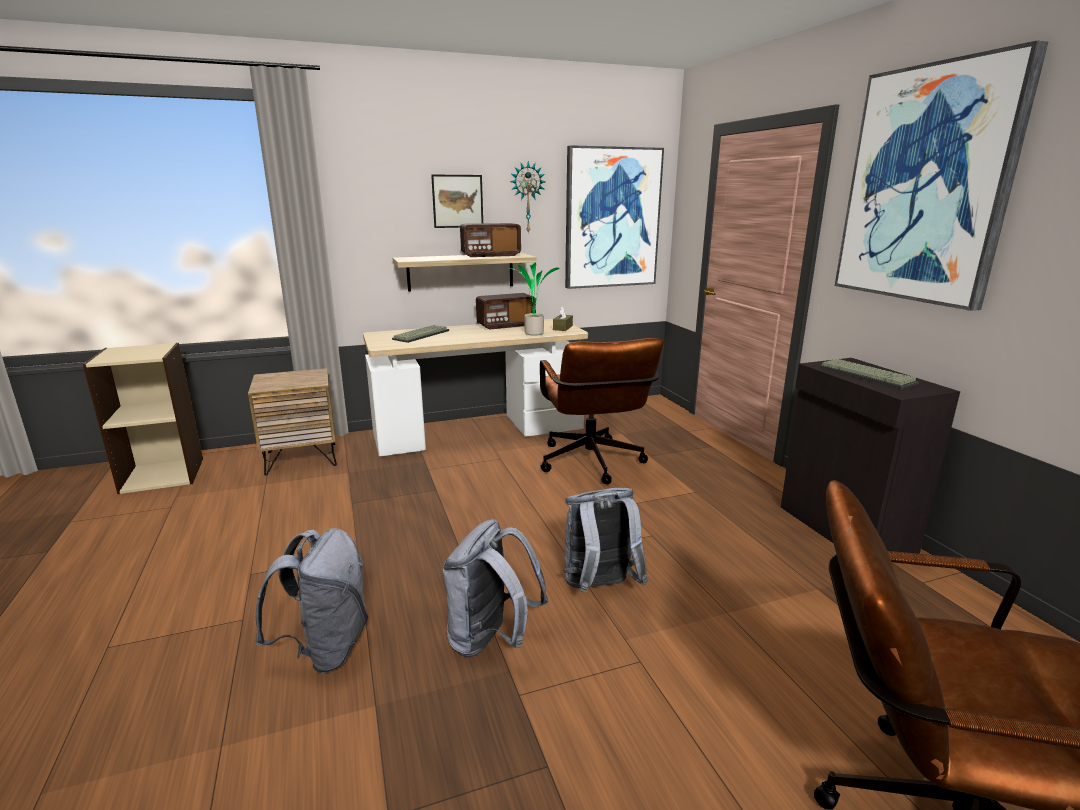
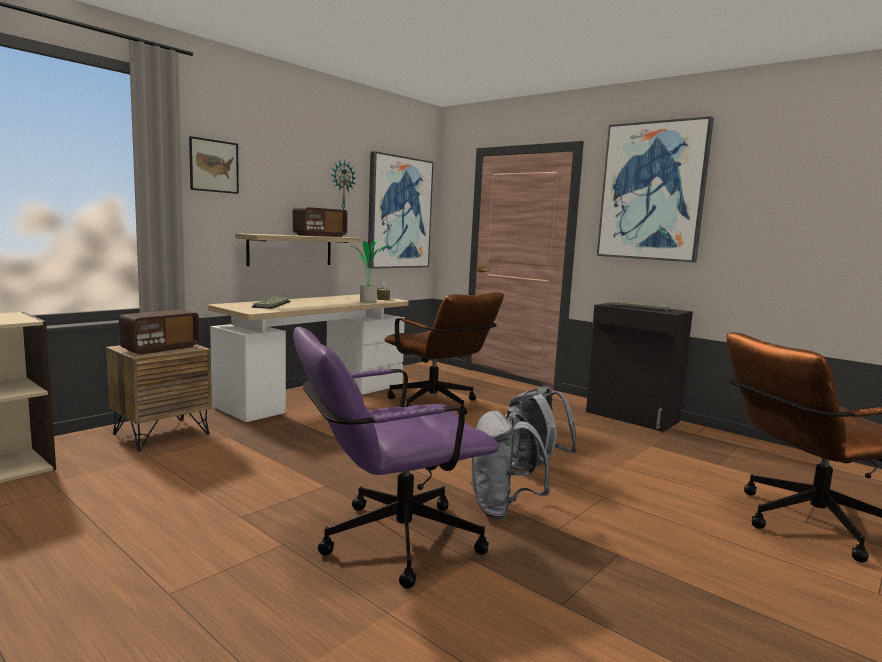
camera: 30 degrees left, 10 degrees down
(326, 648) = (387, 542): grey backpack -> purple office chair
(457, 201) = (290, 187): picture -> picture (214, 166)
(506, 325) = (332, 298): radio -> radio (161, 348)

